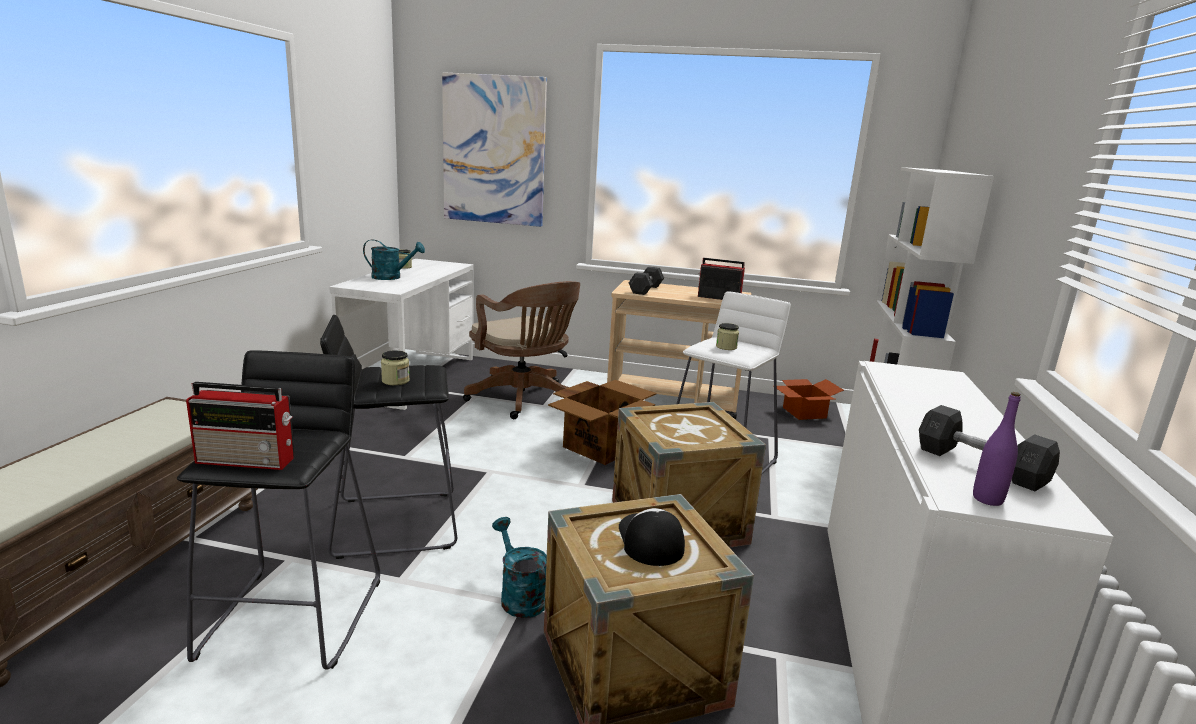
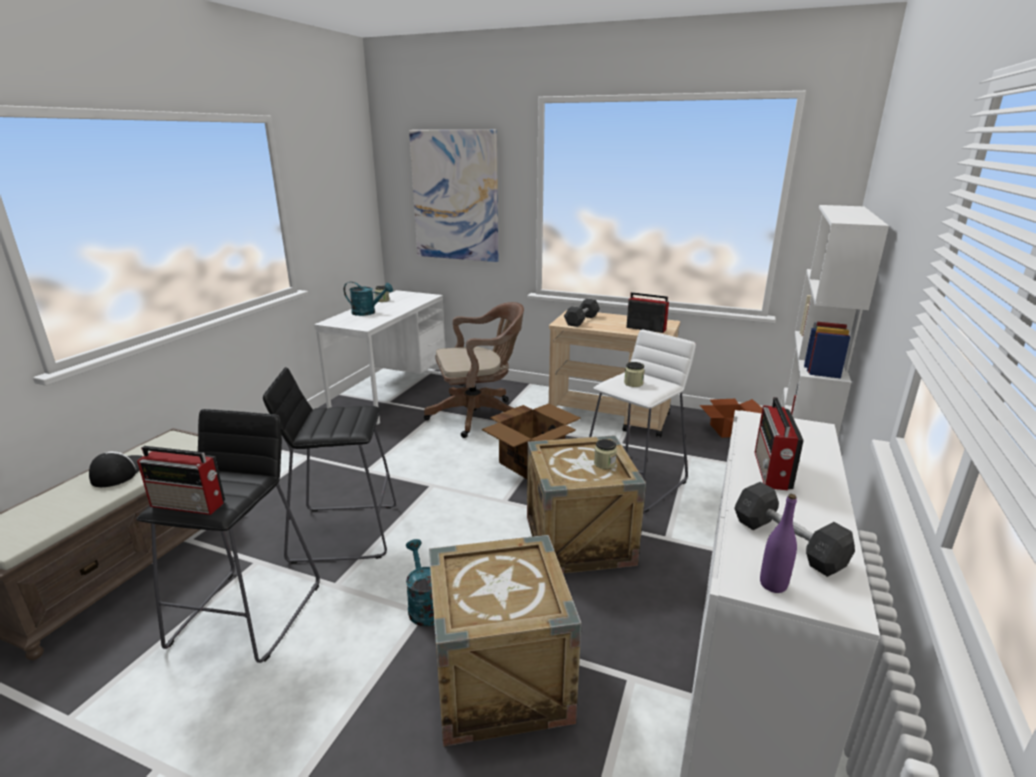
camera: 10 degrees right, 5 degrees up
(395, 381) = (332, 423): jar -> jar (604, 464)
(524, 400) = (479, 415): brown office chair -> brown office chair turned 75 degrees counterclockwise
(649, 540) = (505, 581): cap -> cap (119, 472)
(927, 409) = (771, 471): none -> radio

